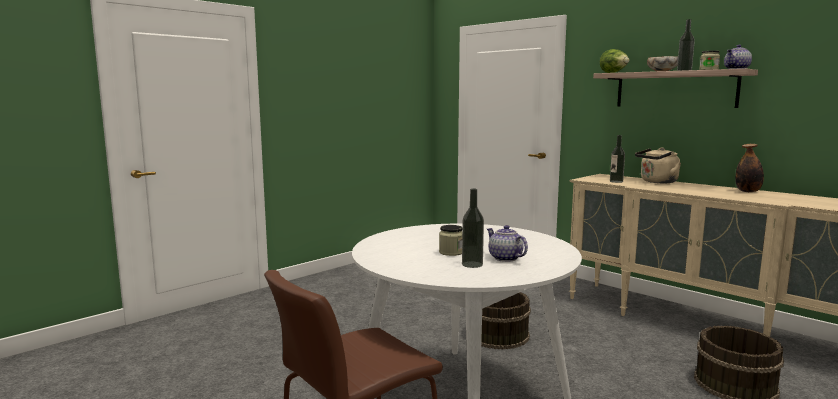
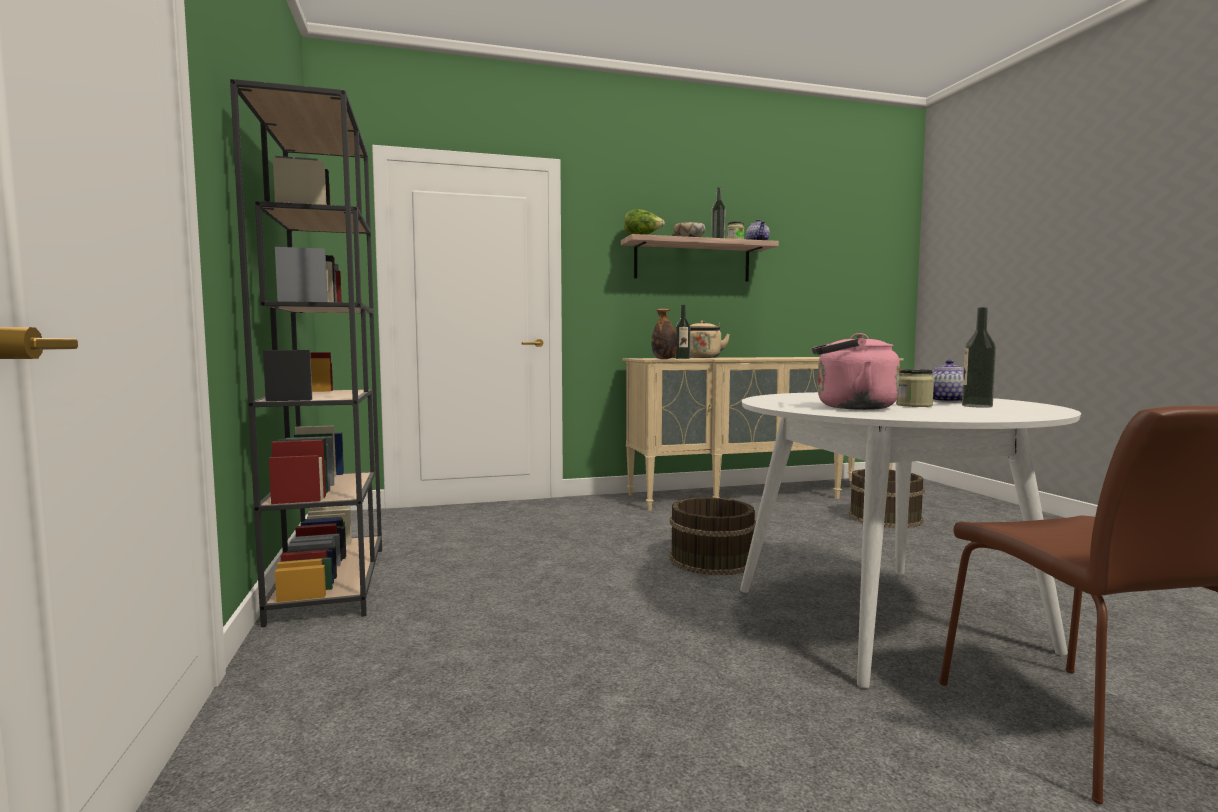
camera: 60 degrees left, 5 degrees down
(353, 271) = (329, 582): none -> bookcase
(411, 242) = (850, 407): none -> pink kettle
(748, 191) = (779, 357): bottle -> bottle (664, 359)

